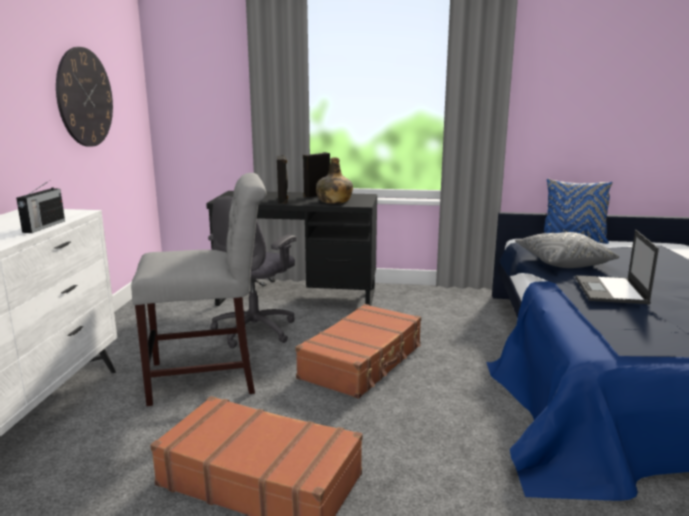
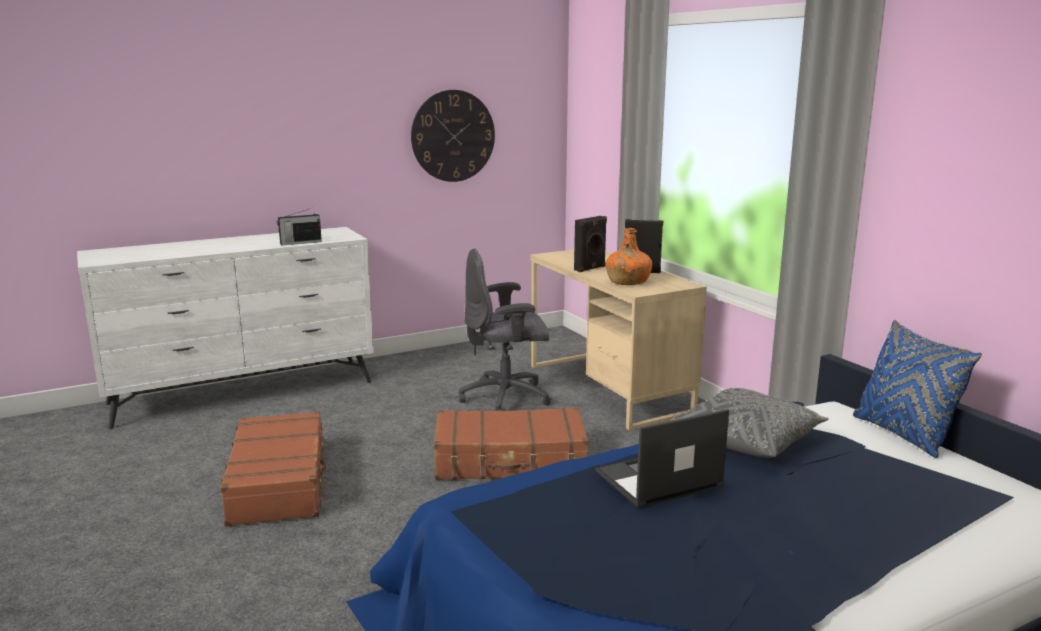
camera: 55 degrees right, 0 degrees up
(210, 377) = (400, 413): grey chair -> none
(298, 297) = (607, 388): black desk -> beige desk
(334, 201) = (627, 282): green bottle -> orange bottle

